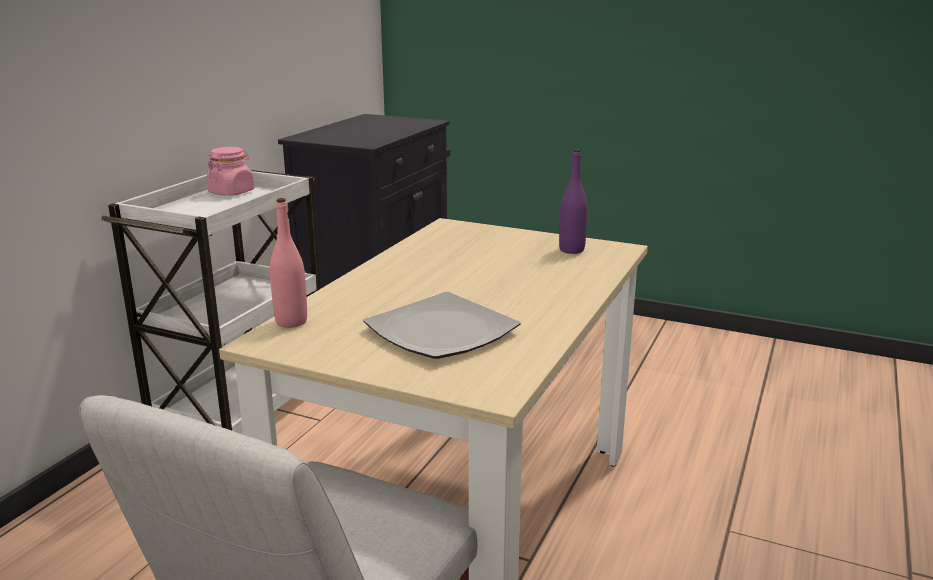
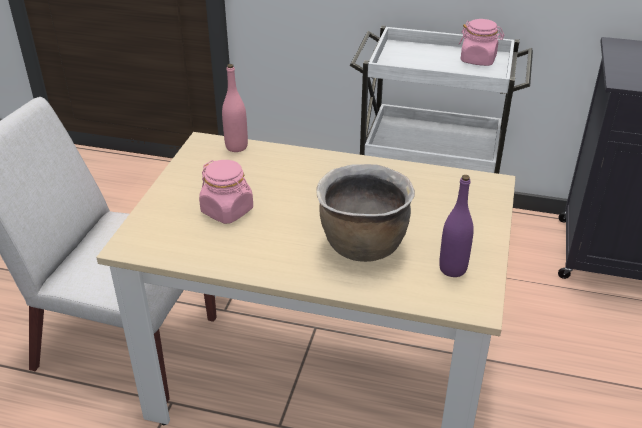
camera: 80 degrees right, 15 degrees up
(441, 332) = (227, 211): plate -> pink jar
(528, 276) = (362, 245): none -> brown cooking pot

